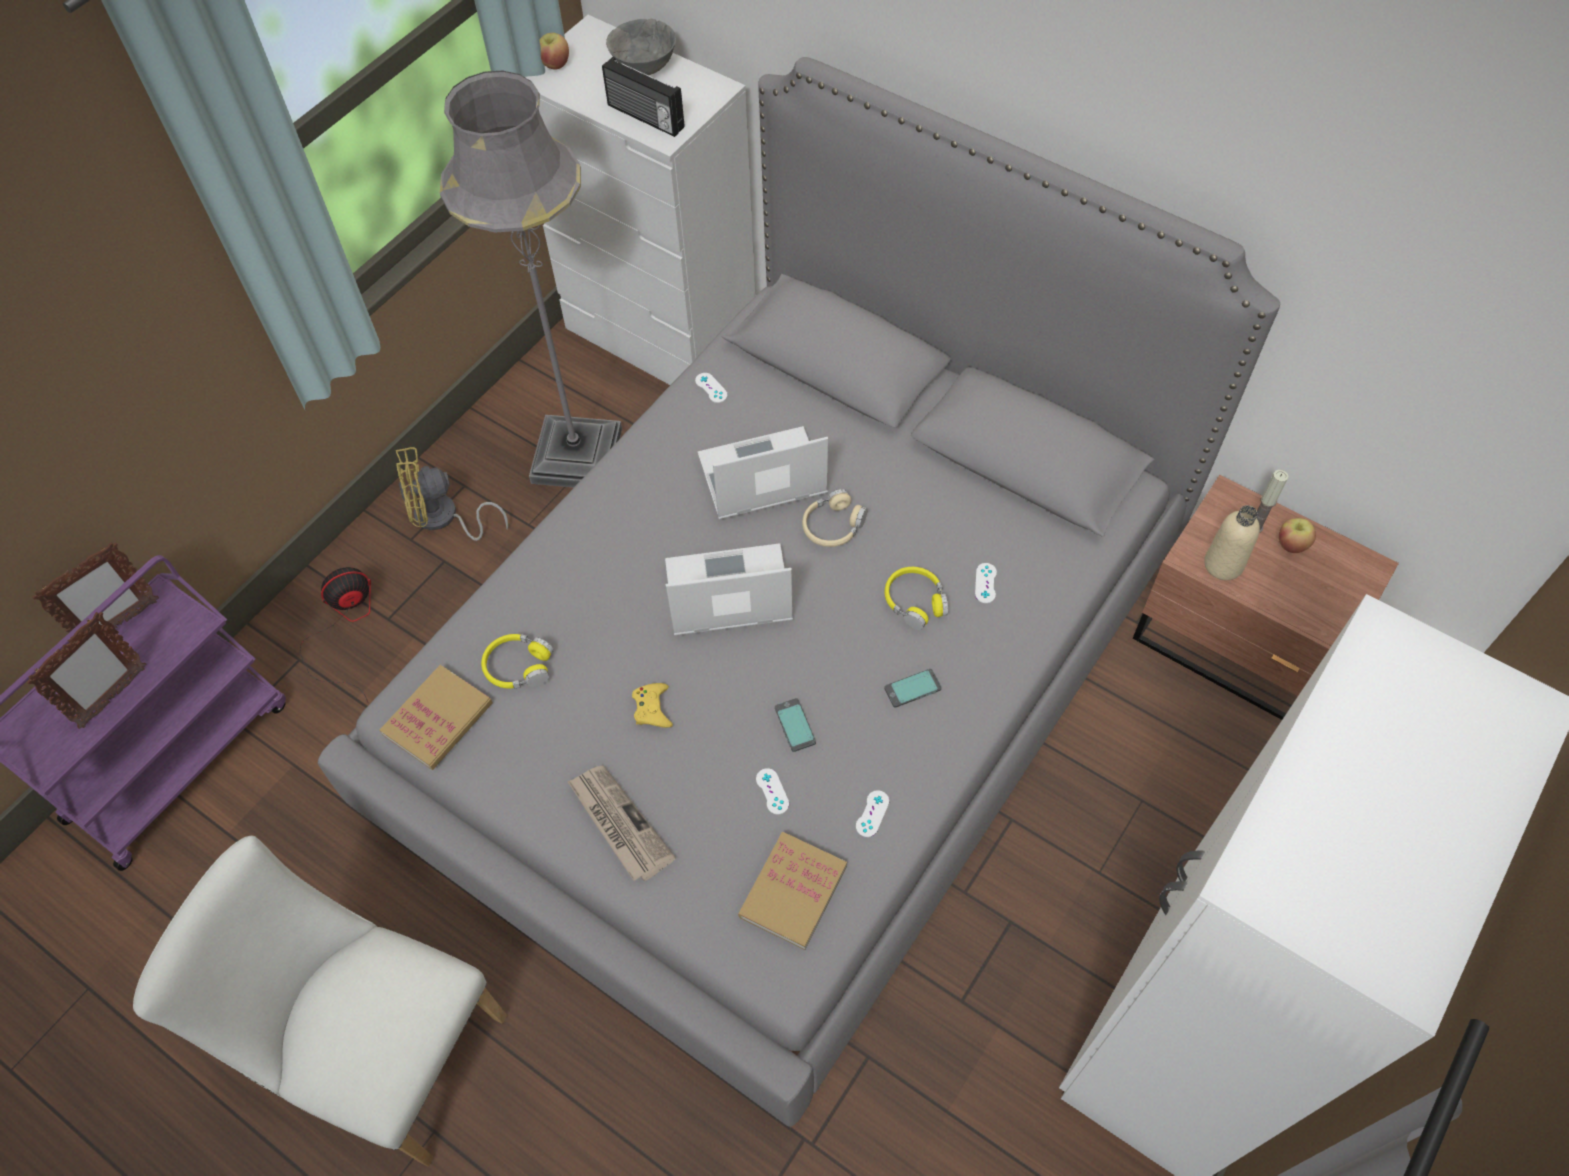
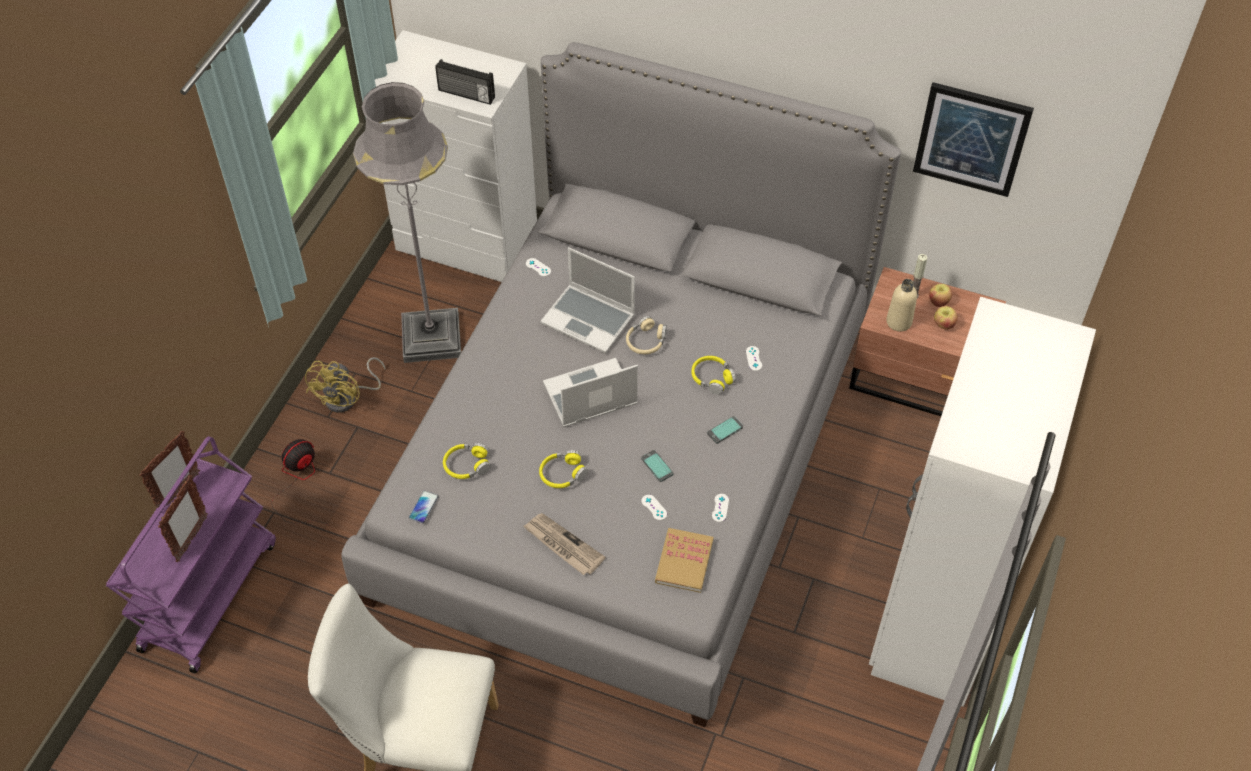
camera: 15 degrees left, 5 degrees down
(438, 719) = (423, 507): book -> phone
(444, 519) = (348, 398): yellow fan -> yellow fan turned 45 degrees counterclockwise
(554, 64) = (392, 67): apple -> apple (943, 324)
(643, 66) = (453, 60): grey bowl -> none
(652, 708) = (562, 474): yellow game controller -> yellow headphones
(761, 478) = (589, 319): laptop -> laptop turned 120 degrees counterclockwise
(1404, 302) = (971, 139): none -> picture

